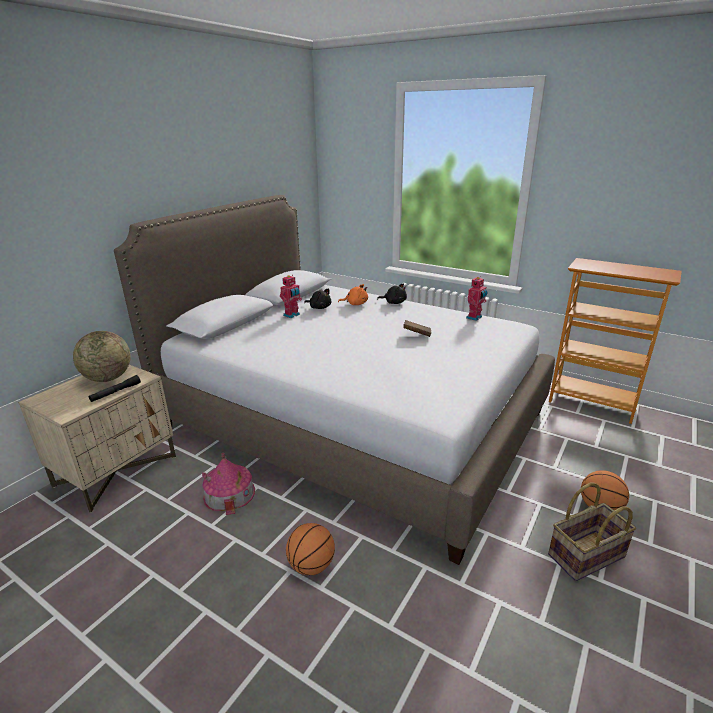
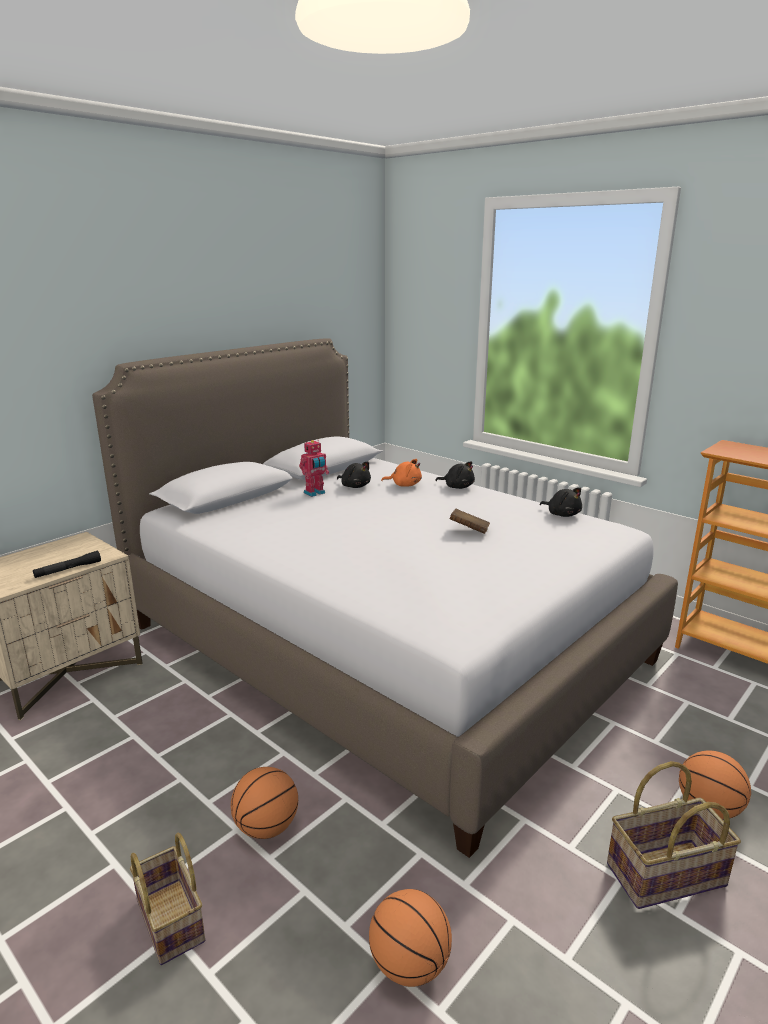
camera: 10 degrees right, 5 degrees down
(108, 378) = (66, 552): globe -> none
(229, 494) = (192, 719): toy house -> none
(265, 645) = (173, 922): none -> basket
(441, 645) = (409, 965): none -> basketball
(475, 318) = (562, 514): toy robot -> black plush toy

